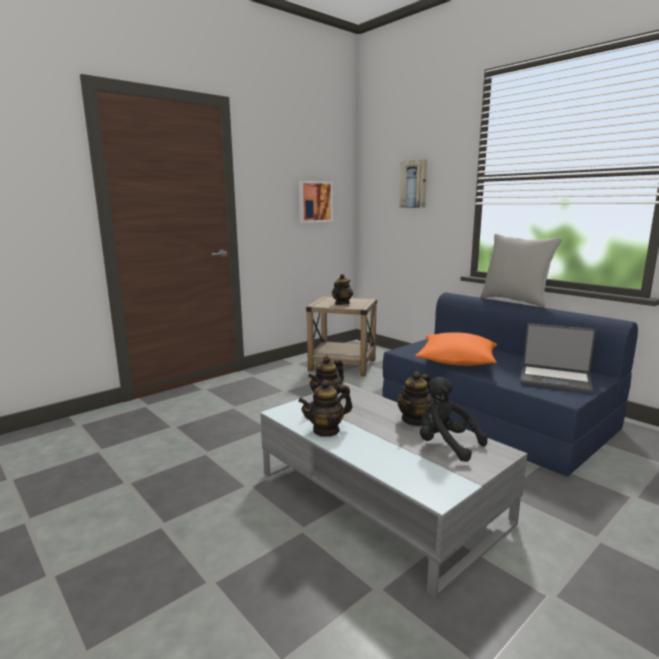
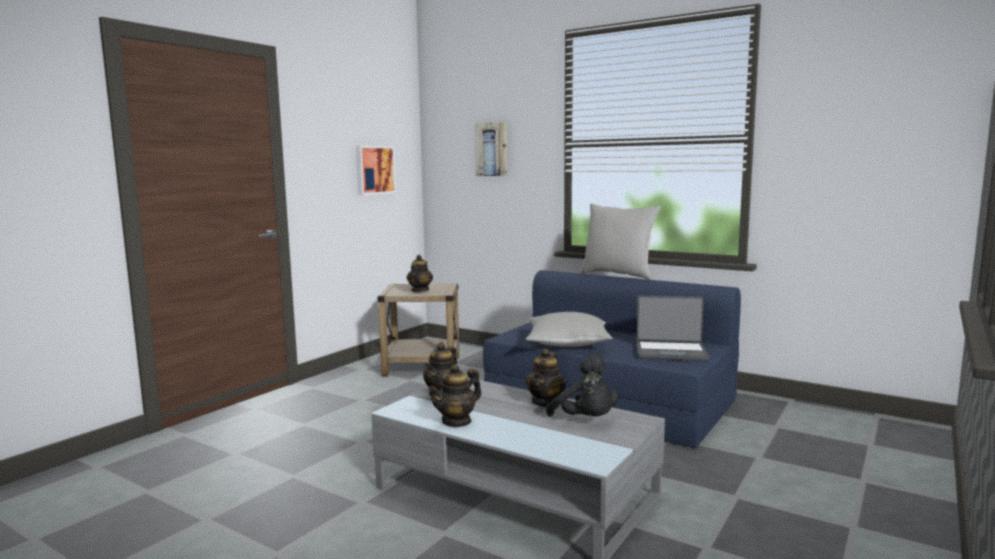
camera: 15 degrees left, 5 degrees down
(446, 445) = (586, 420): black plush toy -> black plush toy turned 150 degrees counterclockwise
(457, 362) = (567, 344): orange pillow -> grey pillow

